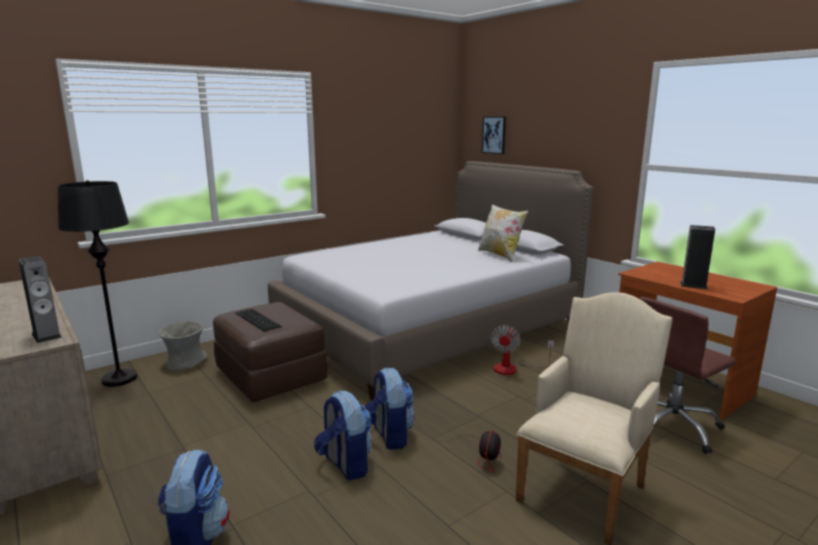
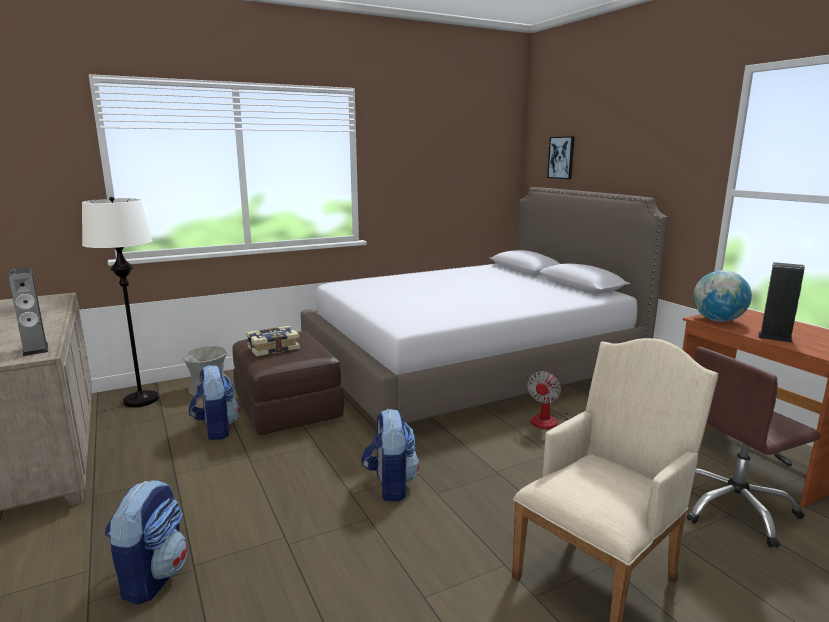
camera: 10 degrees right, 0 degrees up
(119, 379) = (141, 400): black floor lamp -> white floor lamp
(257, 320) = (273, 348): keyboard -> book
(345, 464) = (332, 512): backpack -> backpack (216, 429)
(480, 455) = (486, 518): fan -> none
(500, 255) = (553, 292): pillow -> none
(646, 273) = (718, 320): none -> globe

